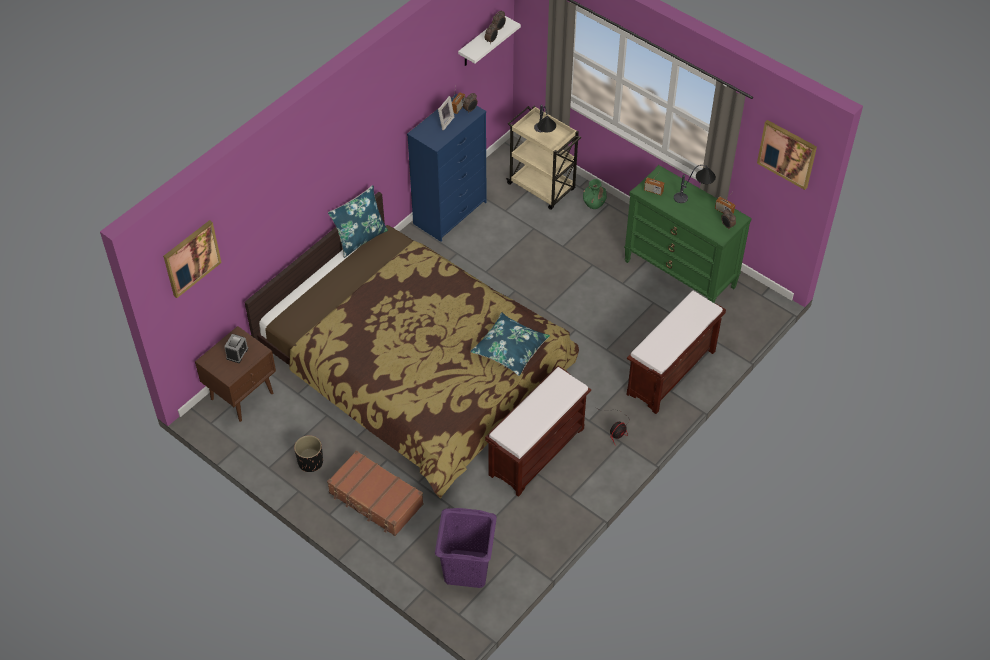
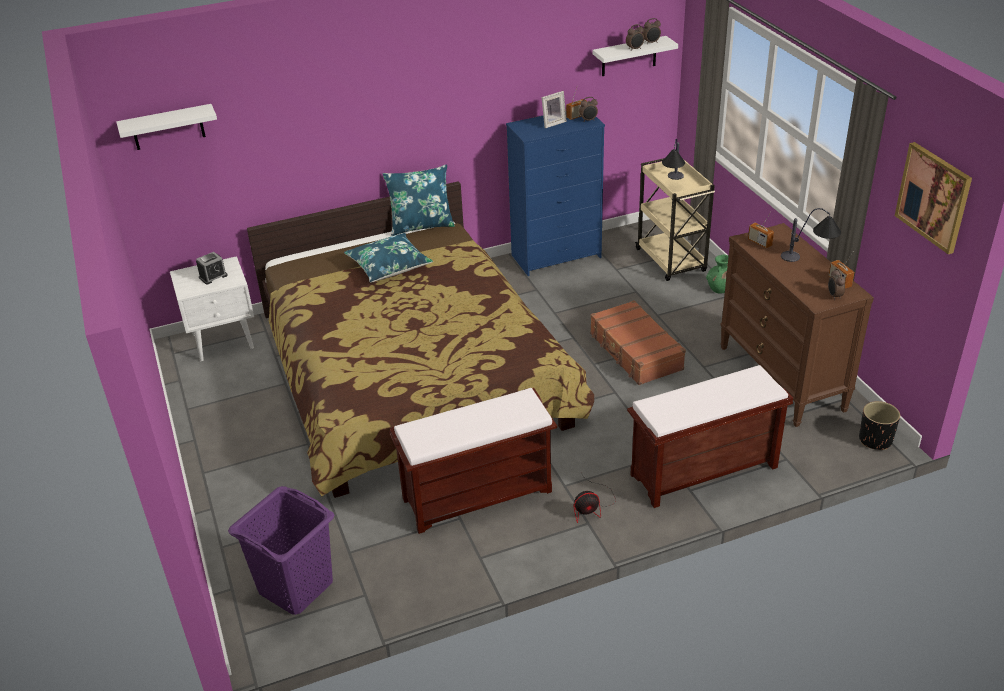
camera: 30 degrees right, 15 degrees down
(191, 258) = (168, 127): picture -> white shelf
(243, 395) = (224, 341): brown nightstand -> white nightstand
(310, 462) = (230, 418): black planter -> black planter (875, 440)
(375, 499) = (262, 476): brown suitcase -> brown suitcase (635, 352)
(510, 349) = (492, 357): blue pillow -> blue pillow (389, 266)
(680, 274) = (782, 378): green dresser -> brown dresser

